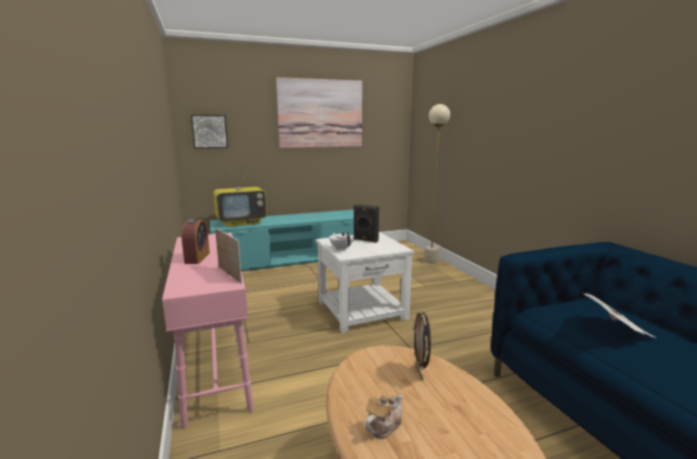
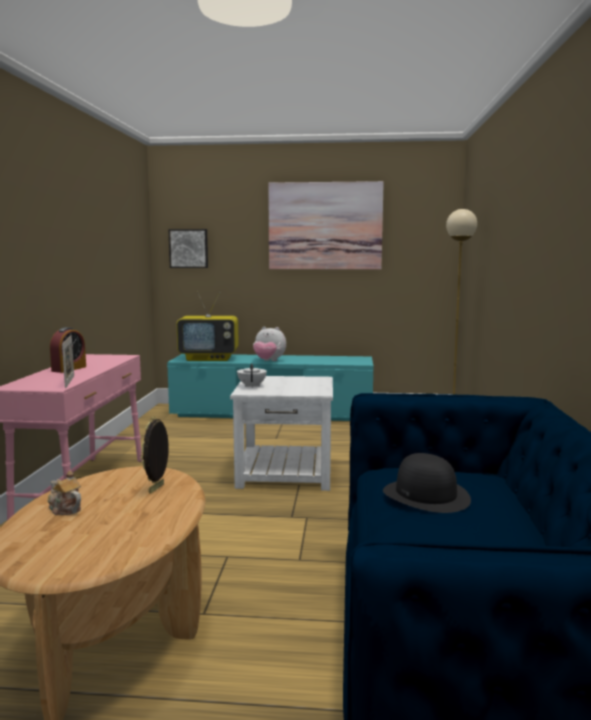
camera: 25 degrees right, 5 degrees down
(292, 220) = (269, 361): none -> plush toy
(365, 240) = (295, 382): black speaker -> none
(383, 426) = (64, 509): teapot -> teapot turned 120 degrees counterclockwise
(615, 330) = (426, 495): newspaper -> black hat

